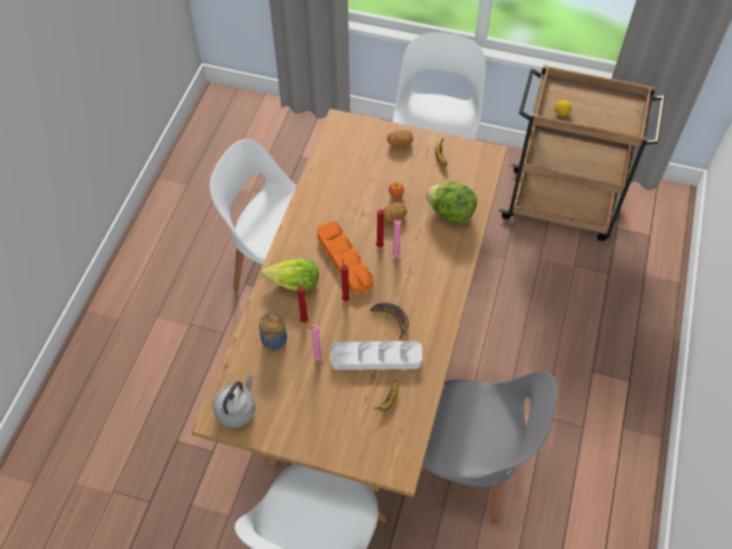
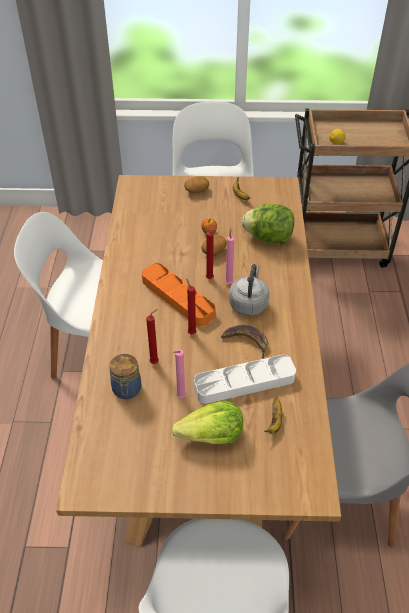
camera: 15 degrees left, 10 degrees down
(237, 409) = (105, 472): grey kettle -> grey kettle (248, 303)
(294, 284) = (132, 330): lettuce -> lettuce (211, 436)

